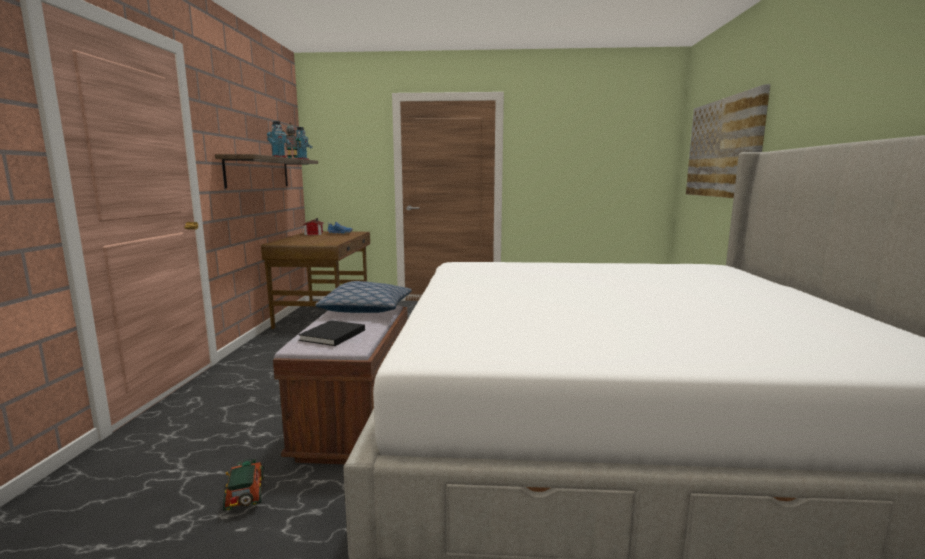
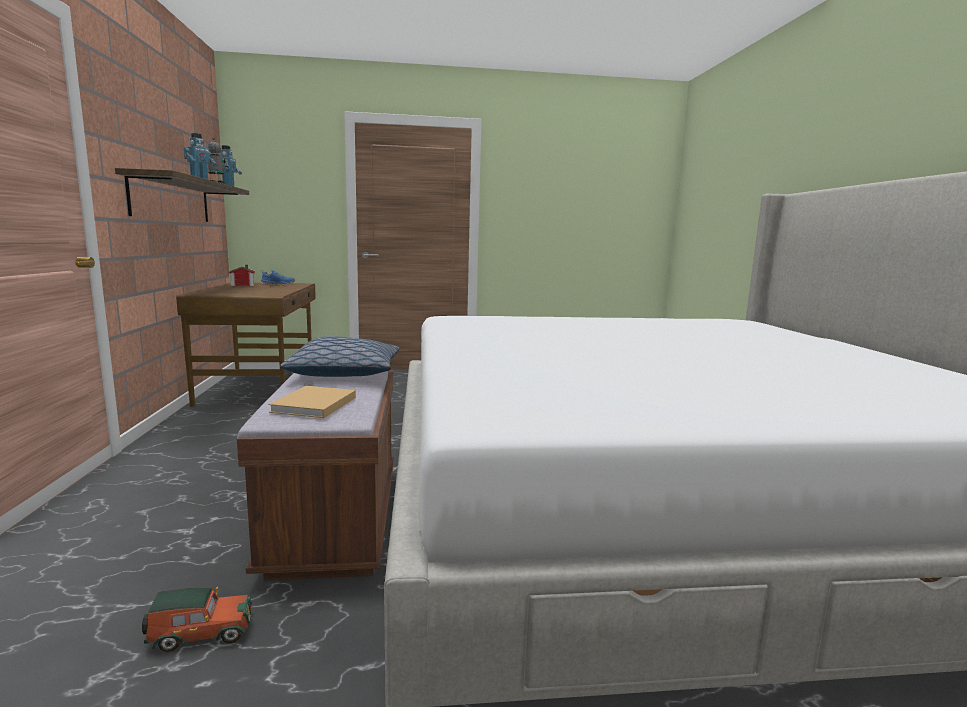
camera: 10 degrees left, 0 degrees up
(245, 495) = (199, 633): toy car -> toy car turned 105 degrees clockwise
(331, 336) = (313, 405): black book -> beige book
(723, 148) = (732, 193): picture -> none

